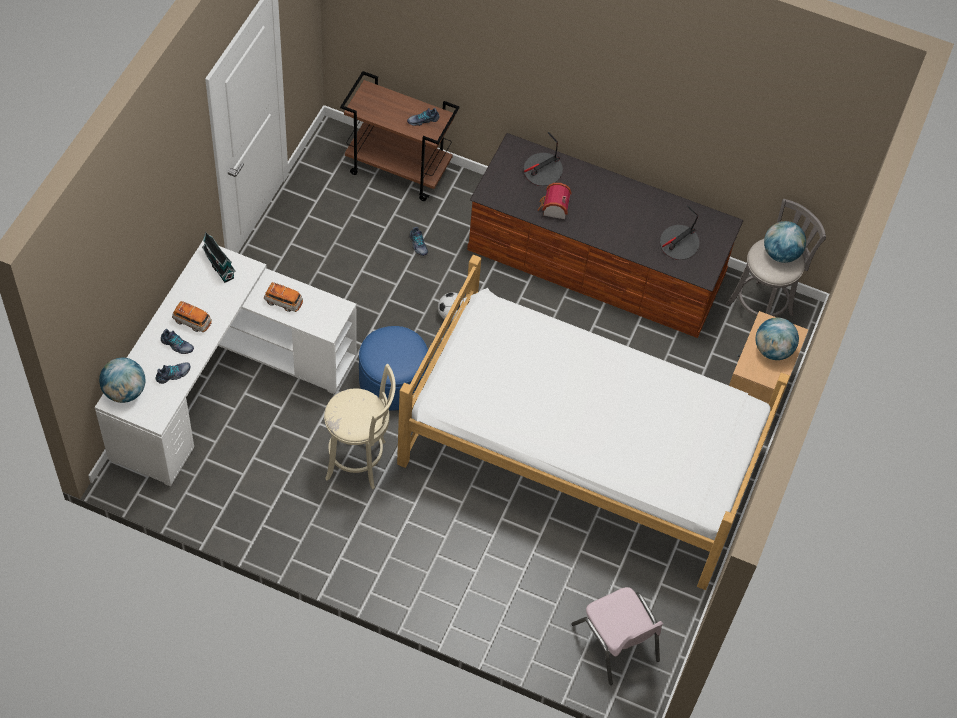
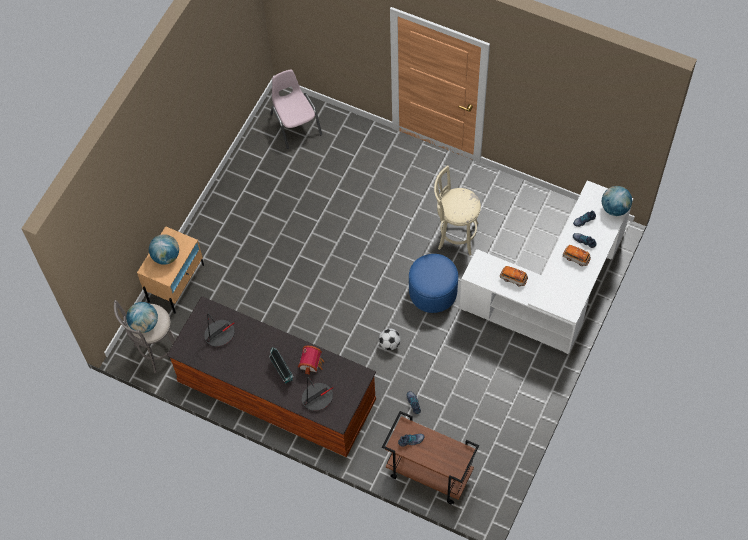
camera: 170 degrees left, 5 degrees up
(218, 265) = (562, 302): toy house -> toy house (282, 371)
(581, 458) = (305, 238): bed -> none

